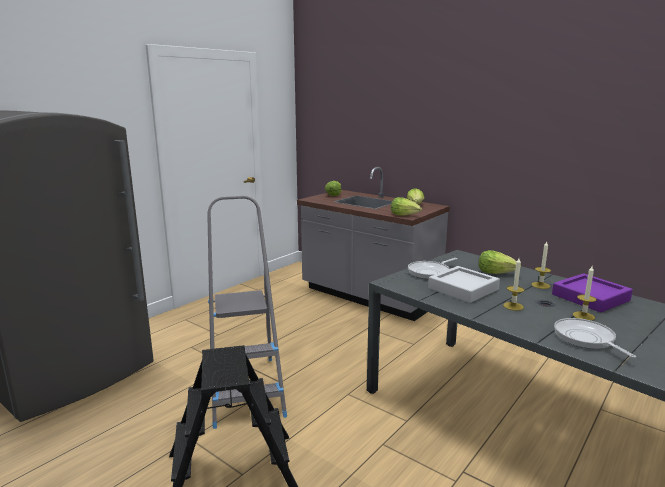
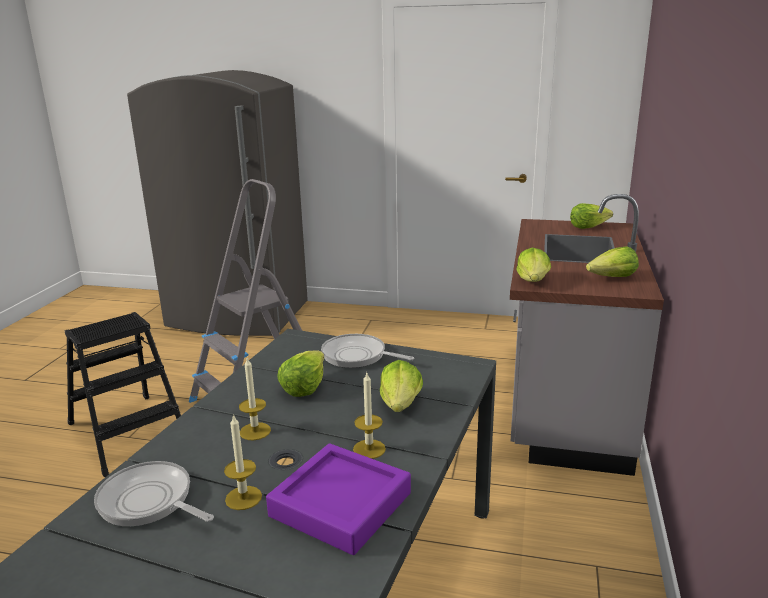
camera: 65 degrees right, 5 degrees up
(463, 289) = (304, 387): grey tray -> lettuce
(586, 339) = (149, 501): frying pan -> frying pan turned 105 degrees counterclockwise

